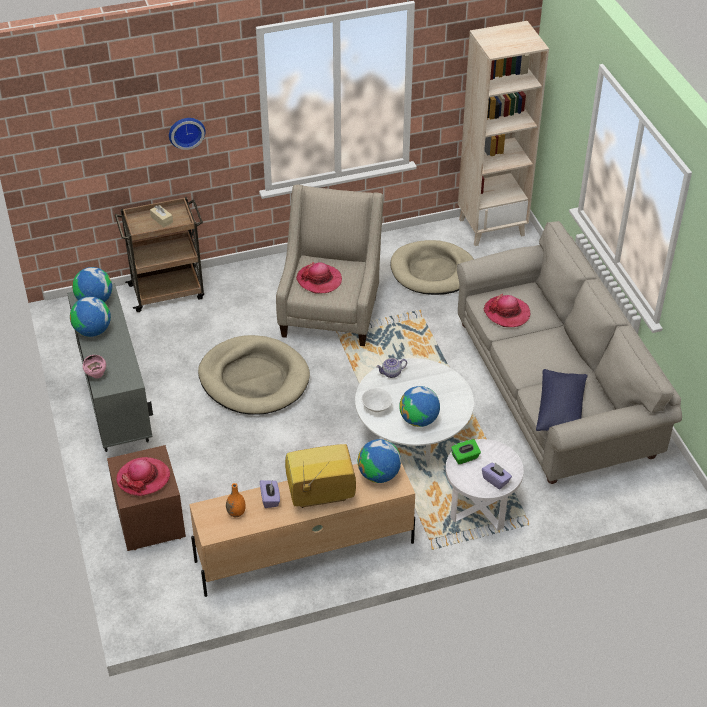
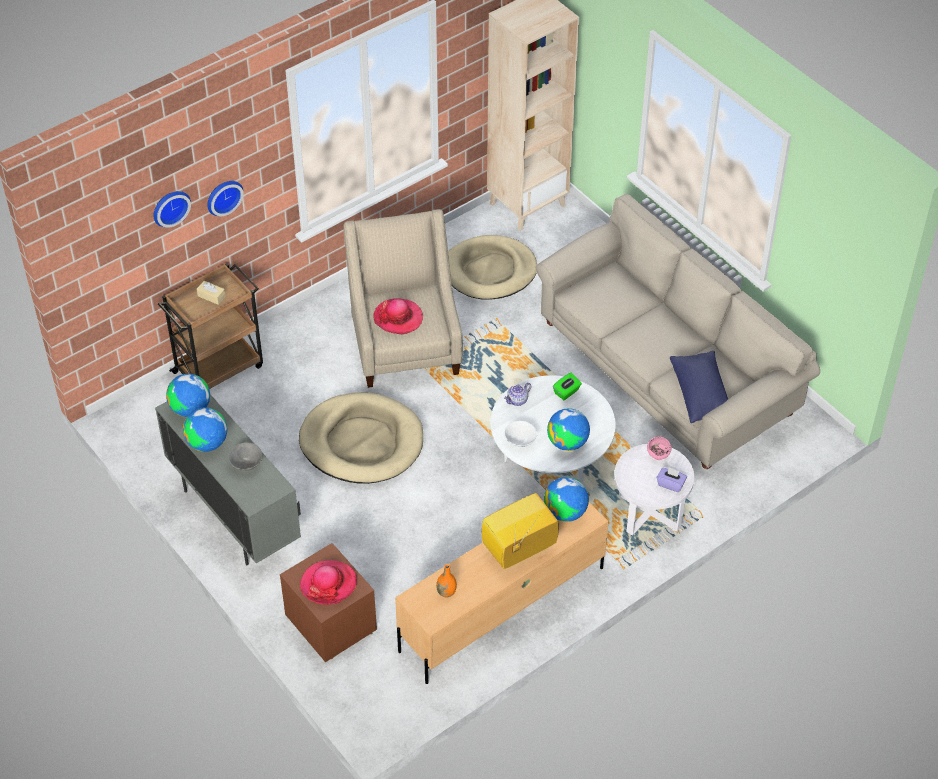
camera: 20 degrees left, 5 degrees up
(96, 375) = (238, 491): pink bowl -> pink bowl (658, 457)
(115, 356) = (247, 464): none -> grey bowl
(132, 126) = (170, 207): none -> wall clock
(270, 499) = (472, 568): purple tissue box -> none
(465, 457) = (631, 469): green tissue box -> green tissue box (566, 392)
(507, 313) = (604, 304): hat -> none

